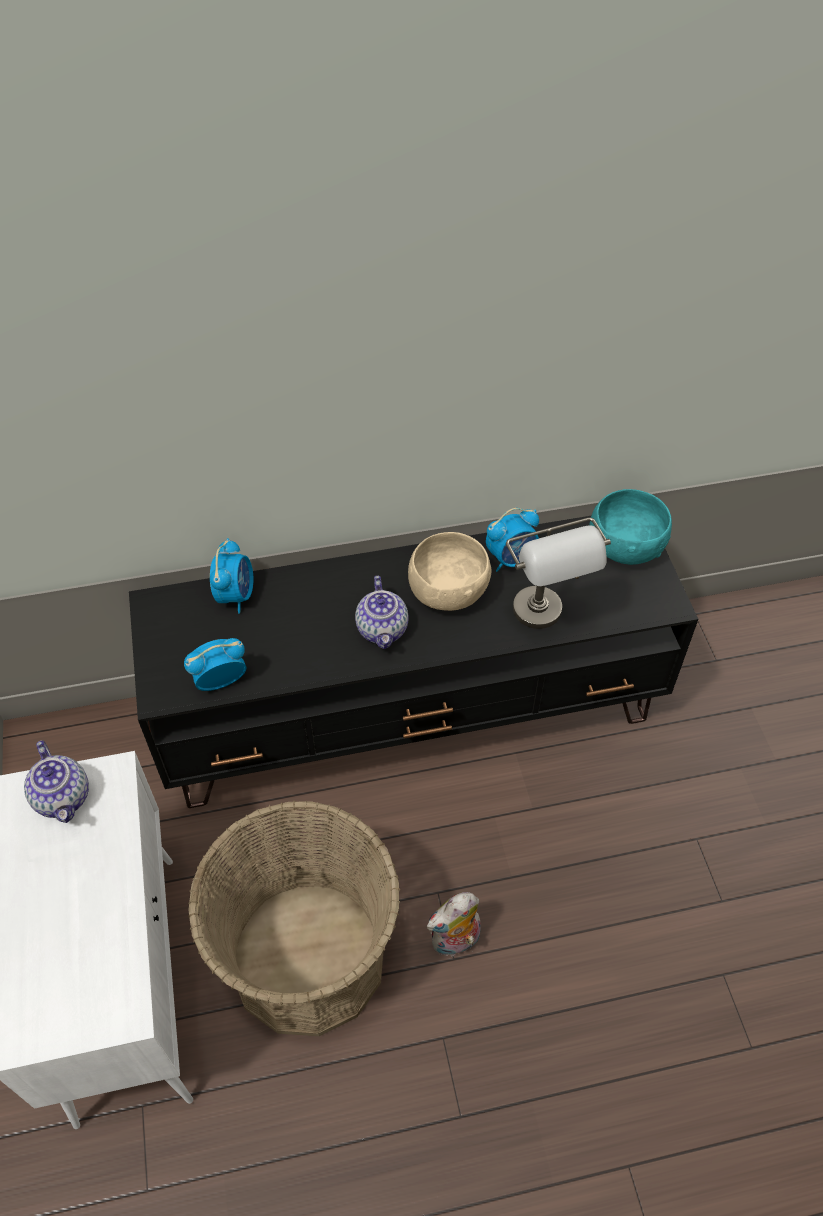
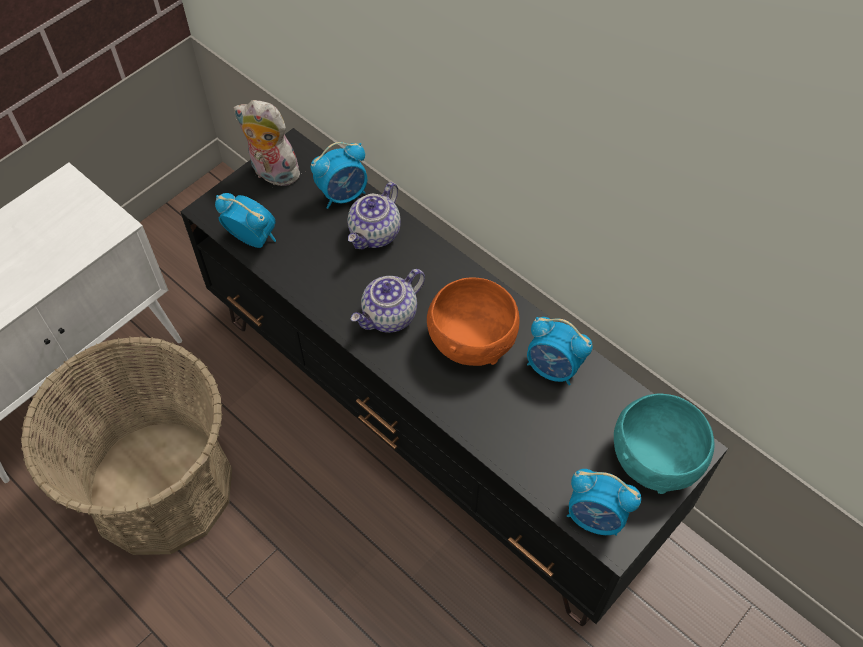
camera: 55 degrees right, 5 degrees up
(63, 797) = (75, 210): teapot -> teapot (375, 234)
(447, 592) = (471, 340): beige bowl -> orange bowl
(455, 942) = (241, 590): plush toy -> plush toy (272, 173)
(545, 622) = (501, 439): grey table lamp -> none
(646, 605) = (595, 517): none -> alarm clock

